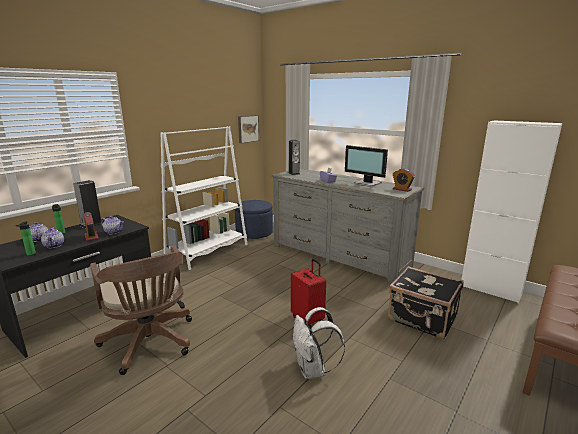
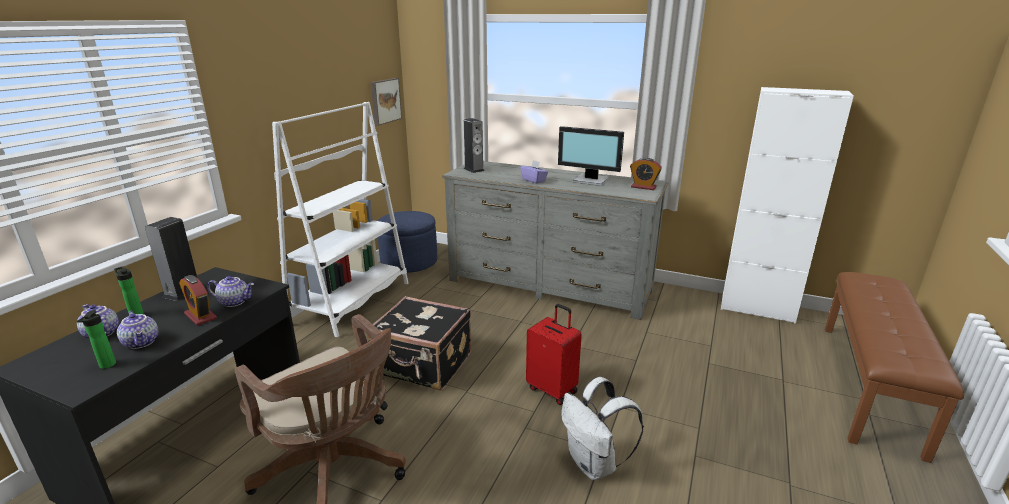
camera: 15 degrees left, 5 degrees up
(422, 319) = (697, 364): black suitcase -> black suitcase (423, 365)

